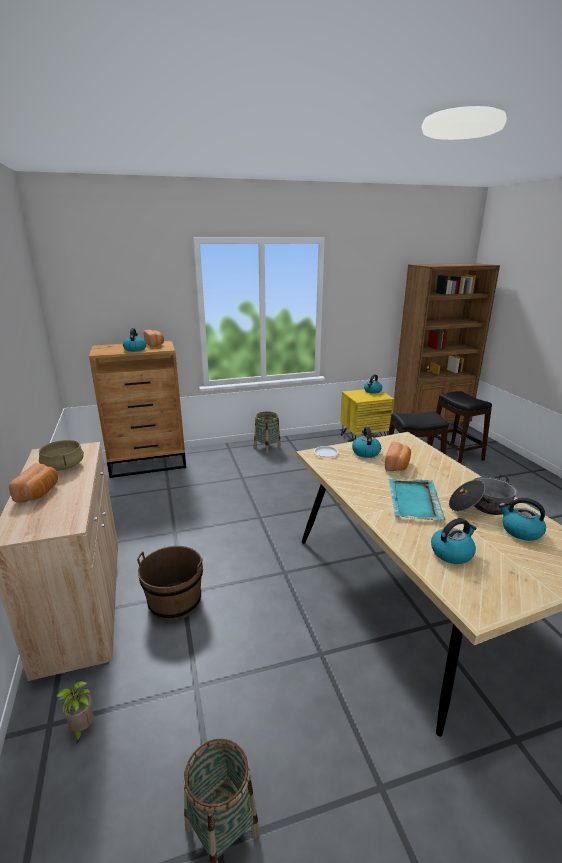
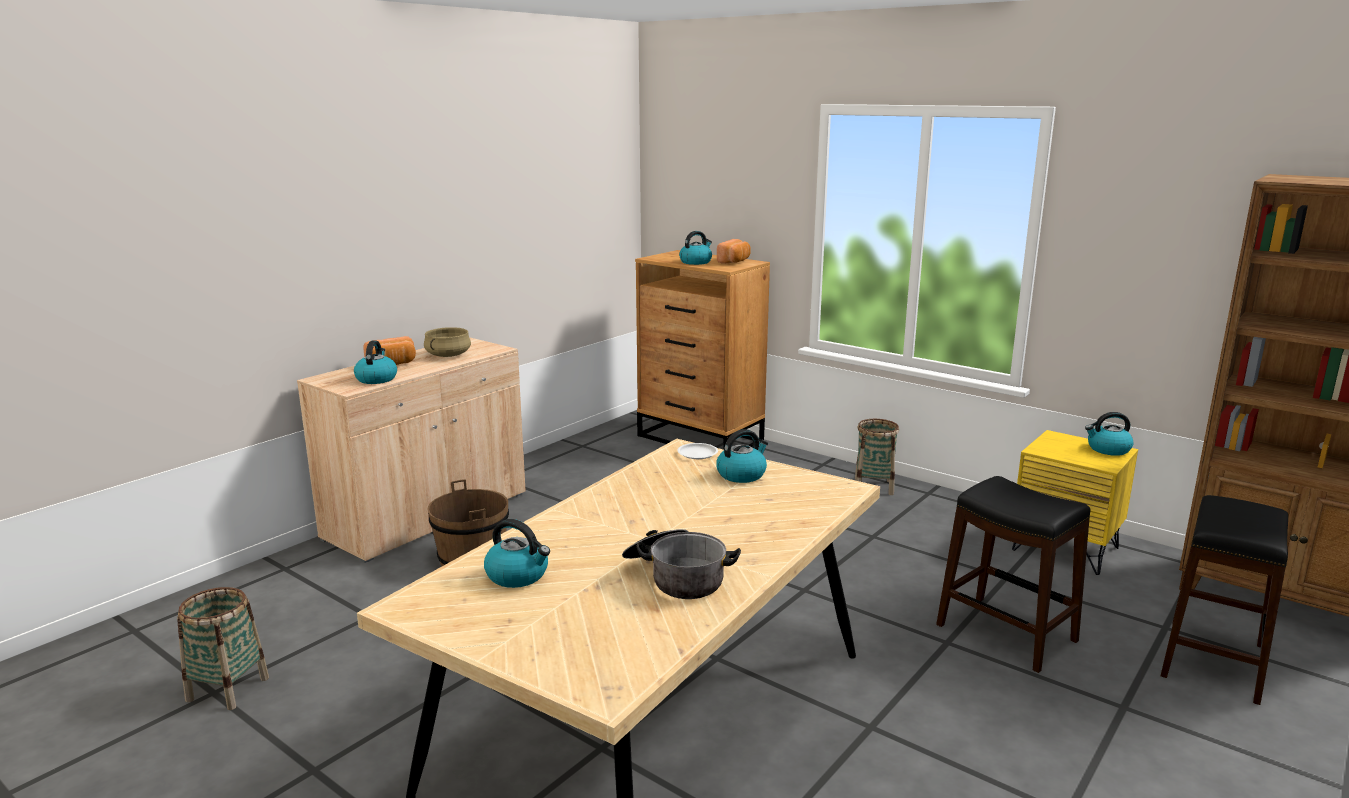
camera: 55 degrees right, 5 degrees down
(82, 729) = (289, 583): potted plant -> none
(397, 465) = (730, 501): bread -> none
(414, 501) = (630, 531): turquoise tray -> none
(520, 531) = (634, 616): kettle -> kettle (376, 379)

